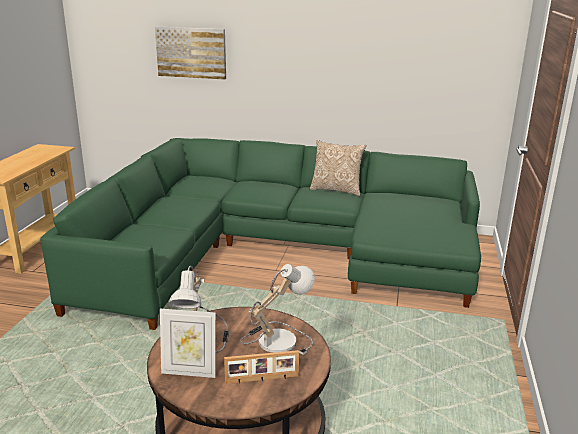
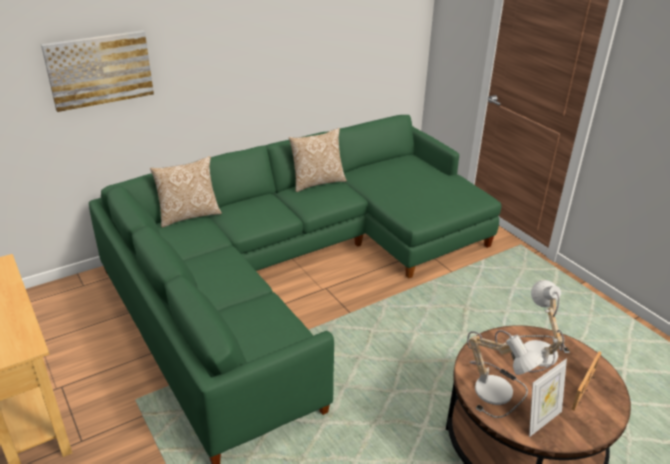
camera: 45 degrees left, 10 degrees up
(219, 178) = (189, 215): none -> pillow

